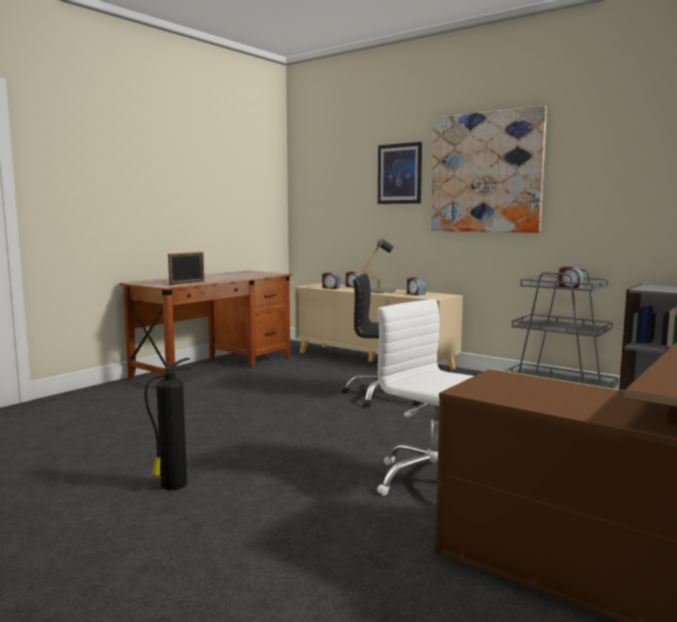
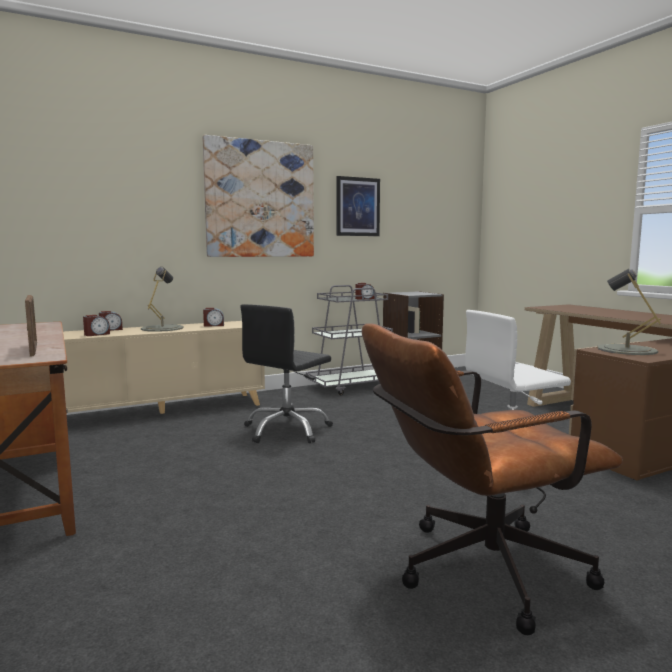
camera: 65 degrees left, 0 degrees up
(172, 485) = (475, 572): fire extinguisher -> brown office chair
(399, 174) = (159, 191): picture -> picture (357, 207)
(525, 385) = (626, 350): none -> grey table lamp

